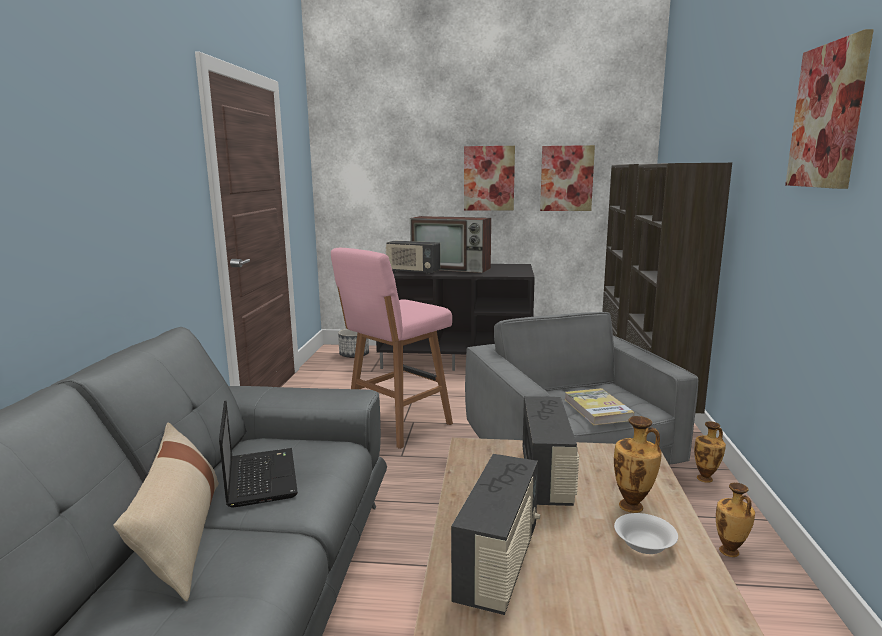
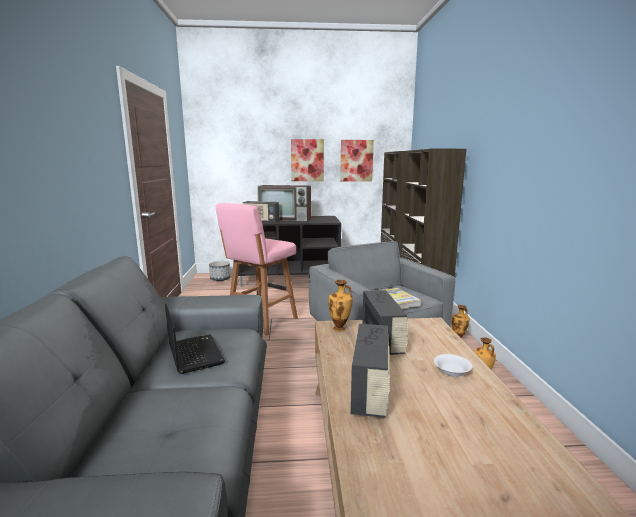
camera: 10 degrees left, 0 degrees up
(181, 536) = (151, 394): beige pillow -> none
(633, 507) = (438, 352): vase -> vase (340, 329)
(828, 116) = (529, 119): picture -> none

